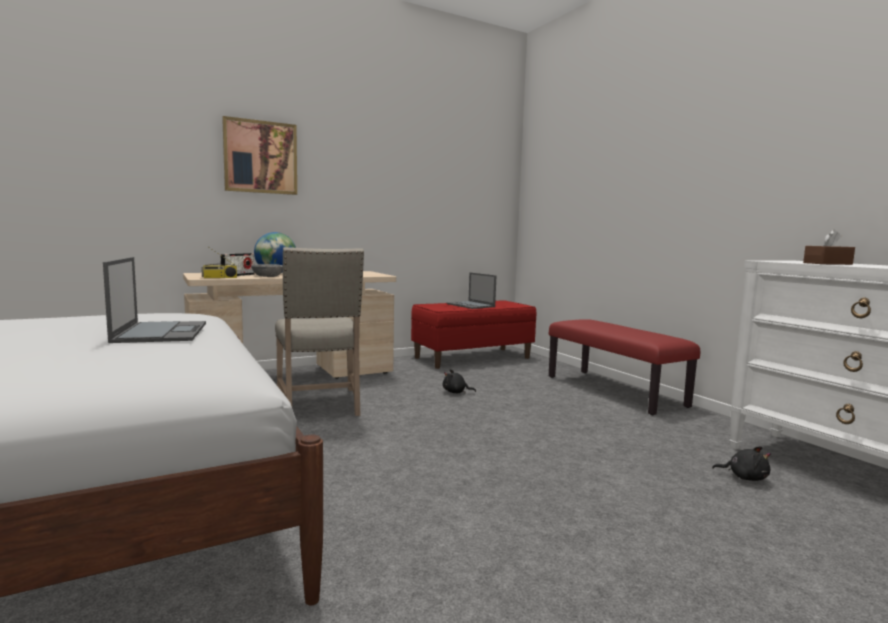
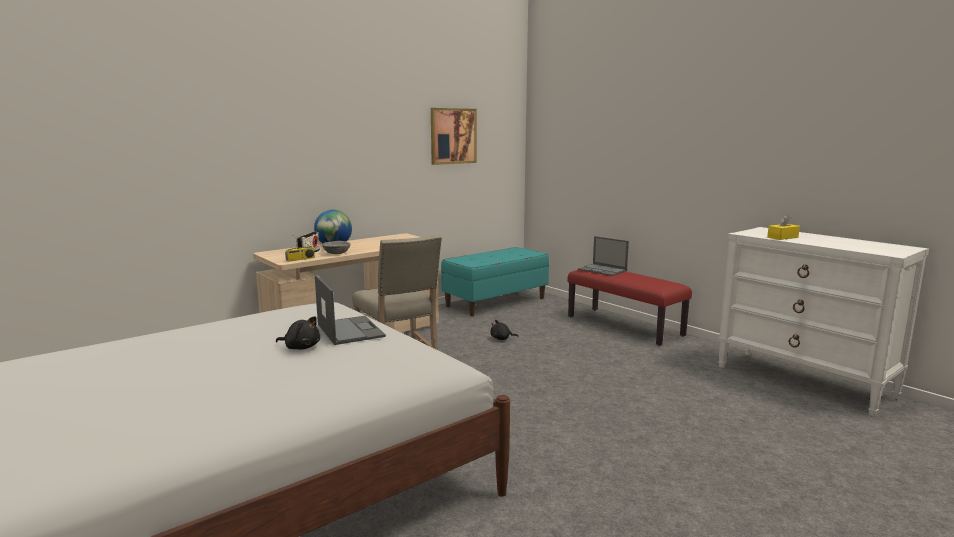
camera: 10 degrees left, 5 degrees up
(260, 157) = (311, 140): picture -> picture (453, 136)
(471, 305) = (493, 256): laptop -> laptop (603, 270)
(472, 358) = (495, 302): red bench -> turquoise bench
(744, 477) = (731, 388): black plush toy -> black plush toy (301, 347)
(827, 263) = (782, 237): brown tissue box -> yellow tissue box

